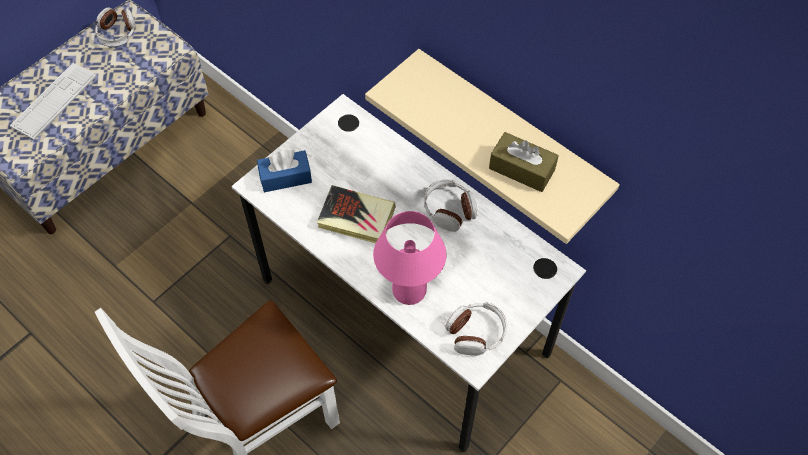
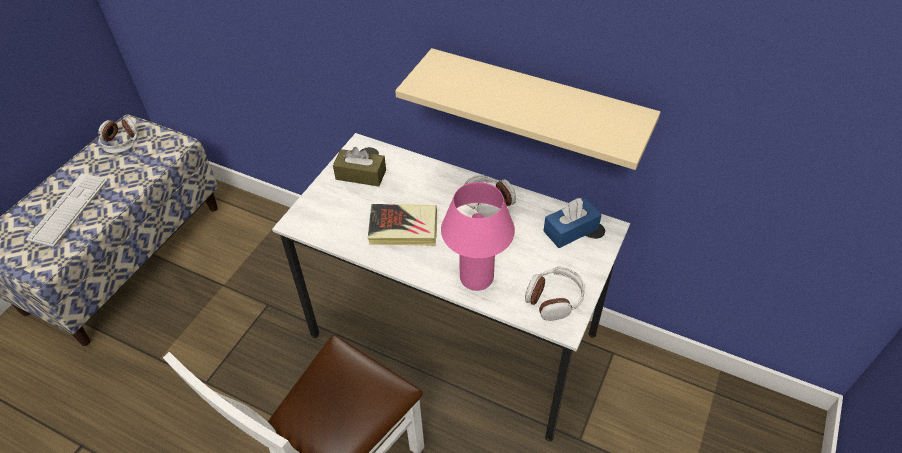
camera: 15 degrees left, 10 degrees down
(285, 177) = (323, 210): blue tissue box -> blue tissue box (570, 230)
(521, 169) = (567, 118): brown tissue box -> brown tissue box (361, 175)

